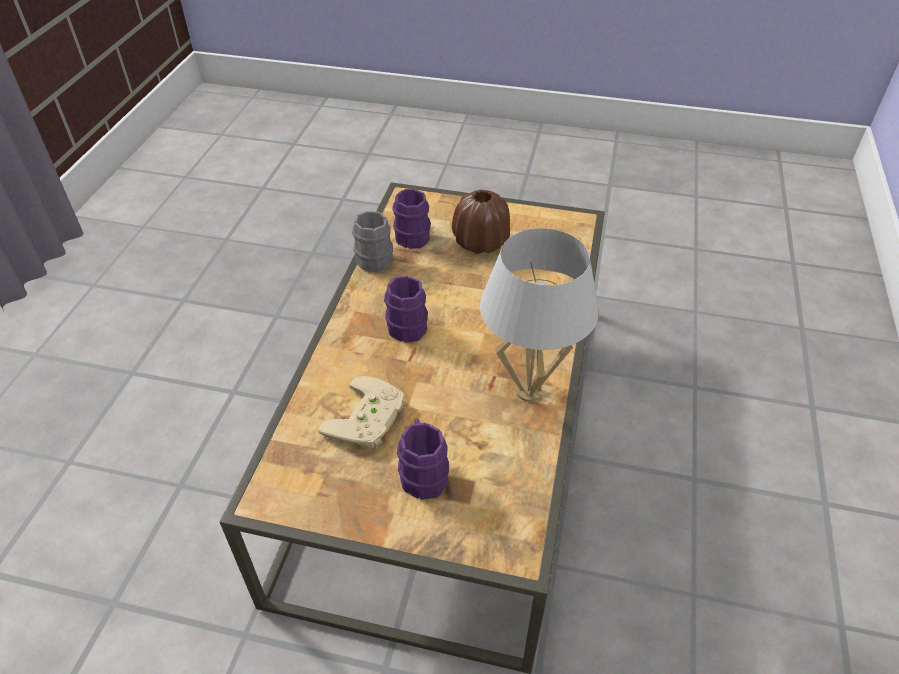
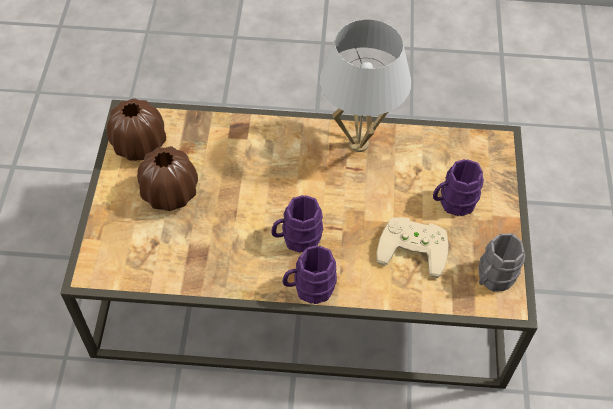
camera: 100 degrees left, 10 degrees up
(371, 257) = (203, 285): grey mug -> grey mug (492, 278)
(412, 234) = (161, 255): purple mug -> purple mug (309, 288)
(542, 225) = (139, 145): none -> brown vase

